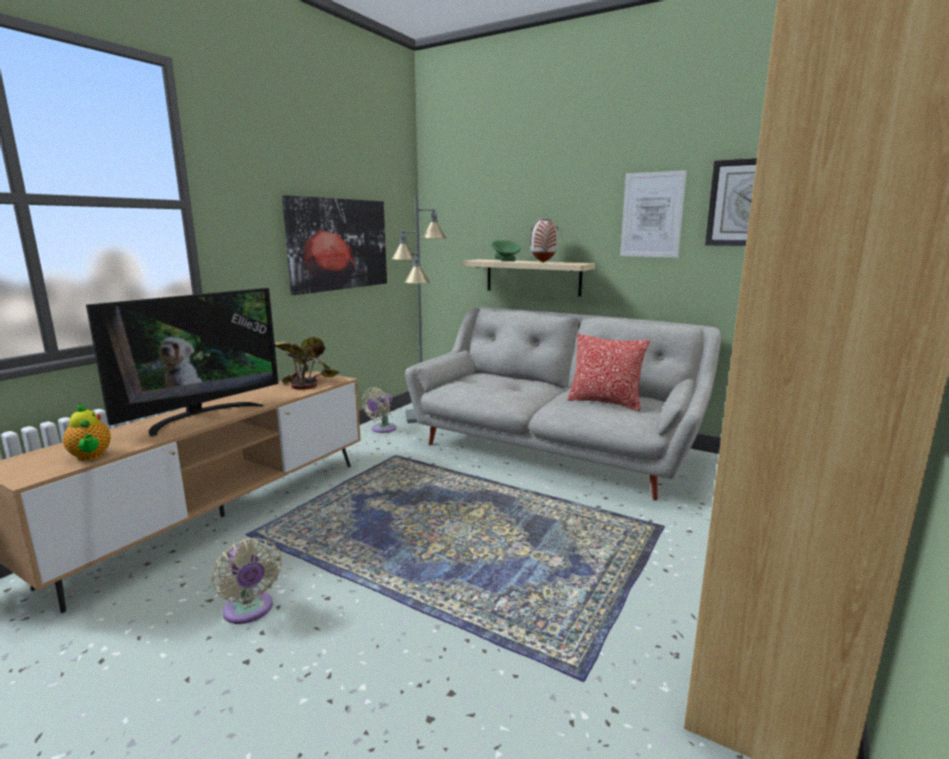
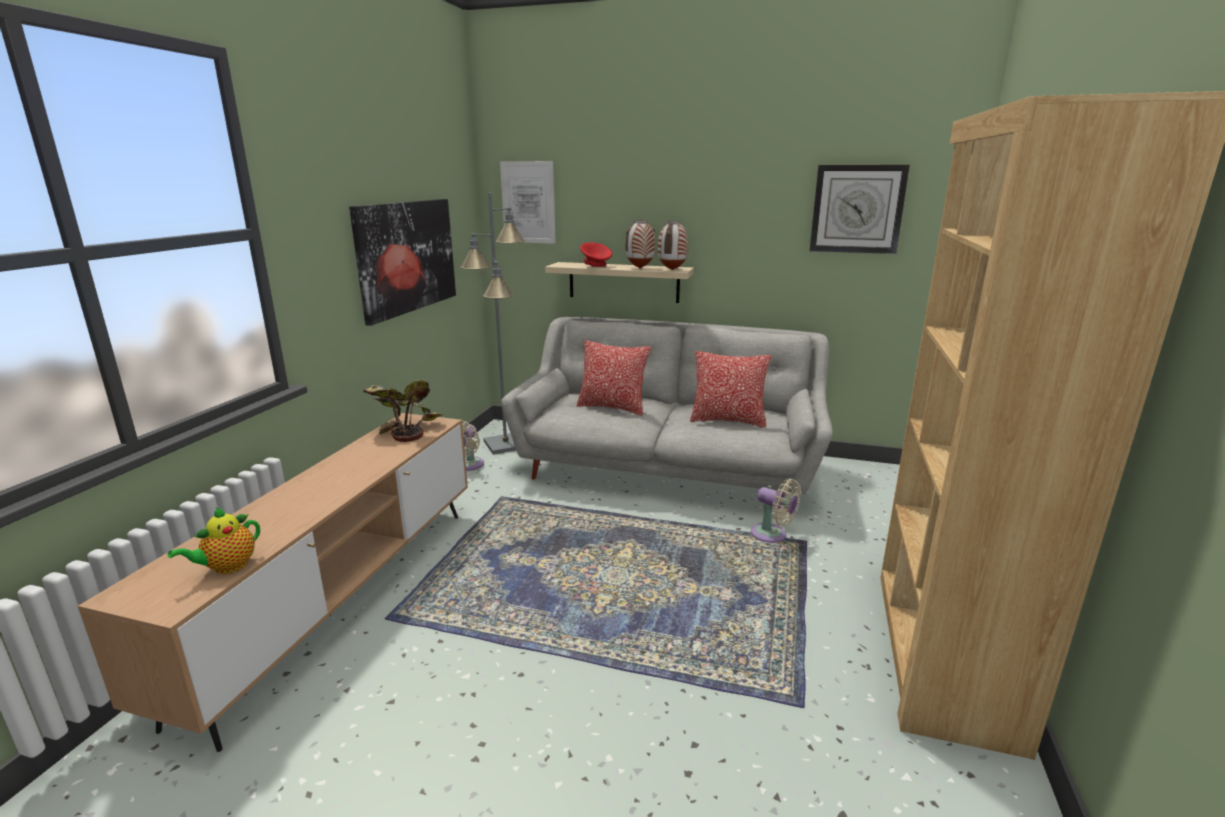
camera: 15 degrees left, 5 degrees up
(91, 456) = (227, 567): teapot -> teapot turned 90 degrees clockwise
(201, 416) = (317, 493): television -> none
(249, 611) = (444, 705): beige fan -> beige fan (772, 535)
(503, 385) = (612, 407): none -> pillow
(506, 261) = (596, 267): green bowl -> red bowl
(571, 263) = (672, 270): none -> vase
(652, 215) = (754, 218): picture -> picture (528, 202)

